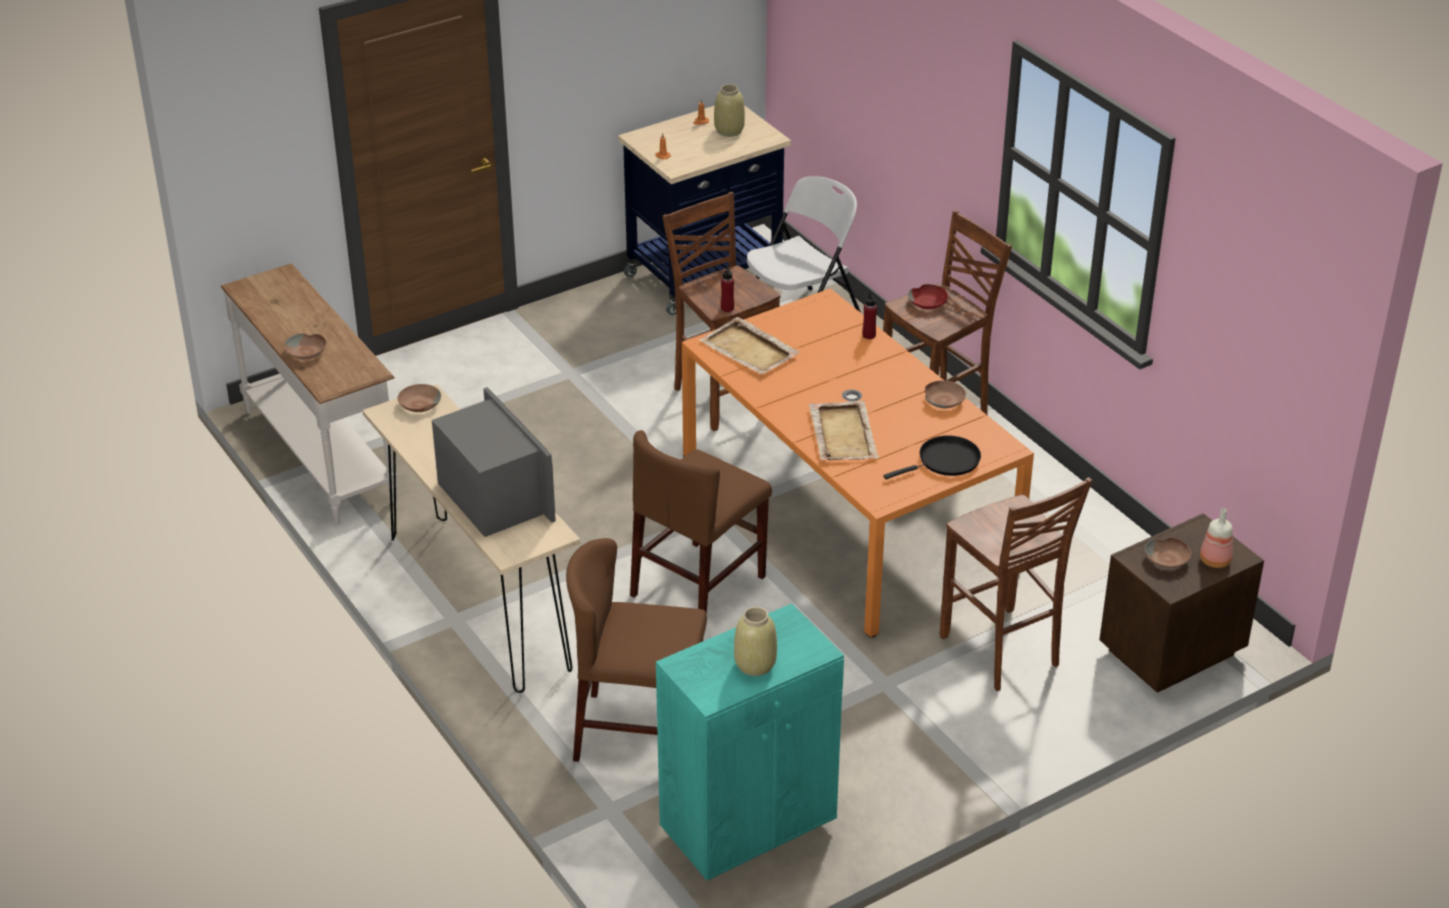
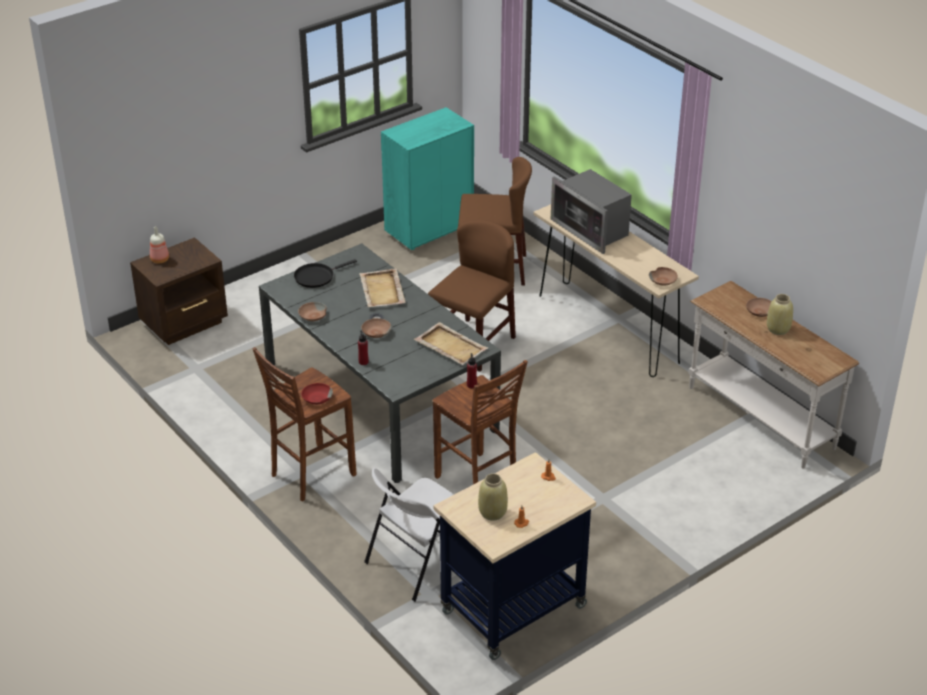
camera: 175 degrees right, 0 degrees up
(755, 664) = (424, 125): beige vase -> beige vase (778, 329)
(847, 512) = (379, 397): orange dining table -> grey dining table
(1002, 652) = (286, 318): brown stool -> none
(1167, 559) = (188, 259): brown bowl -> brown bowl (375, 332)

